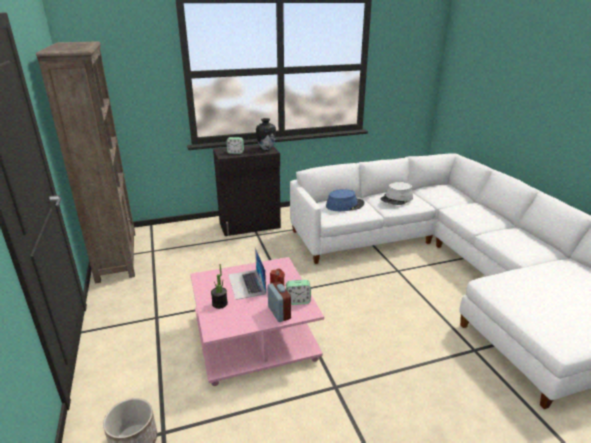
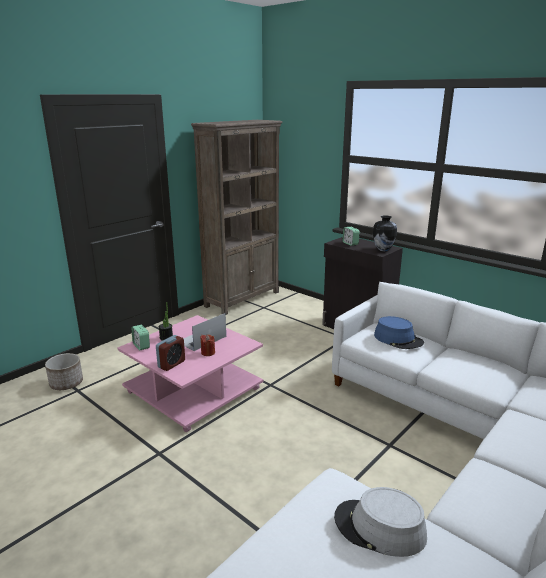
camera: 60 degrees right, 5 degrees down
(298, 301) = (195, 367): alarm clock -> alarm clock (141, 346)
(396, 199) = (468, 365): grey hat -> grey hat (379, 528)

